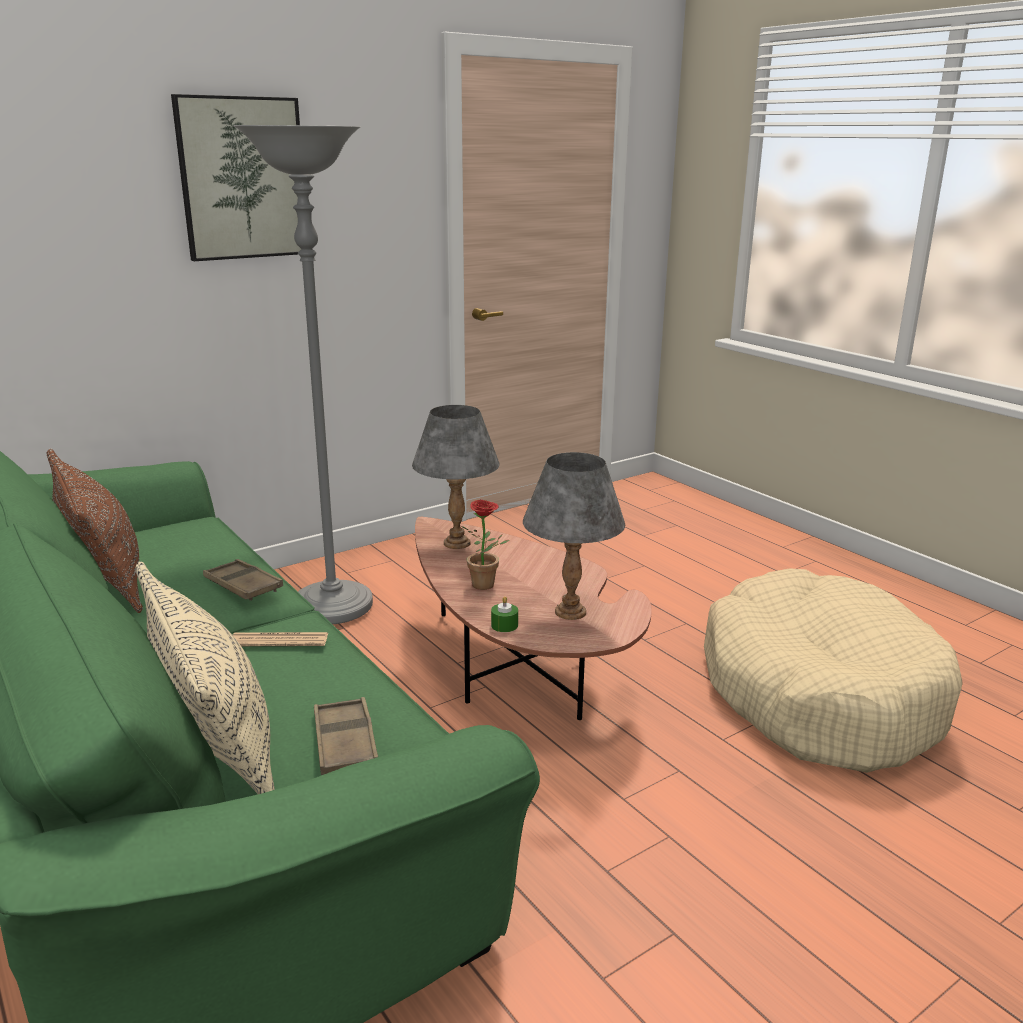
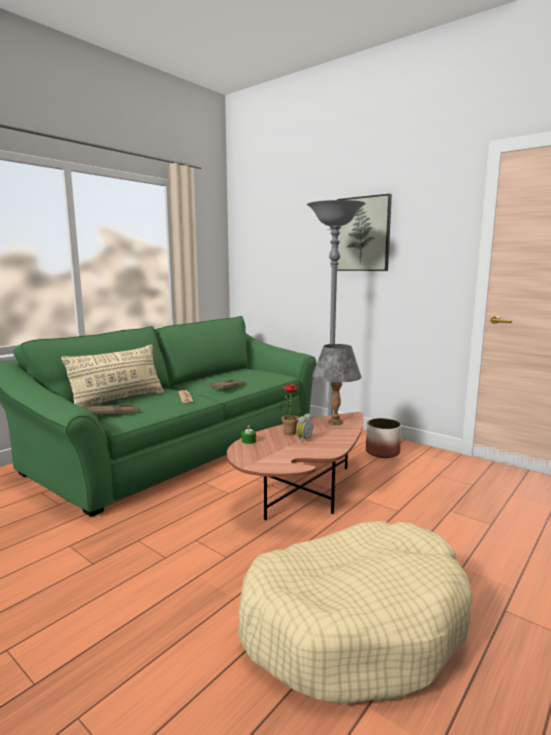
camera: 75 degrees right, 10 degrees down
(104, 575) = (228, 373): brown pillow -> none
(406, 572) = (383, 452): none -> planter
(521, 579) = (303, 439): none -> alarm clock
(569, 612) = (272, 453): grey table lamp -> none

